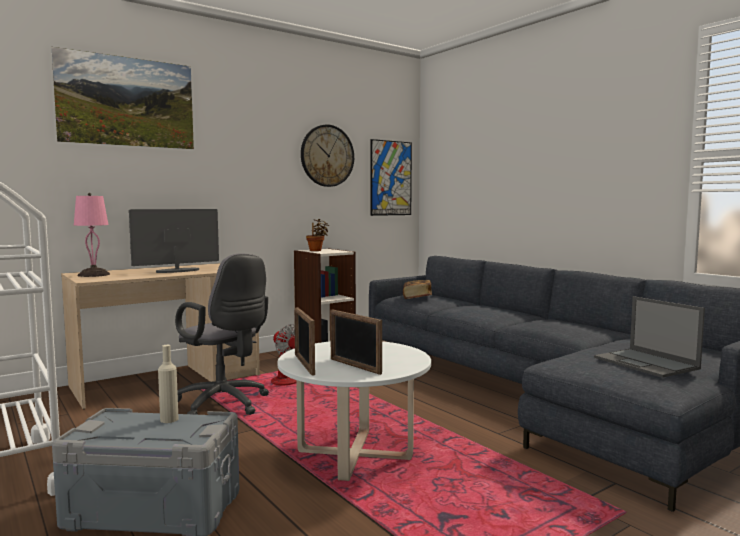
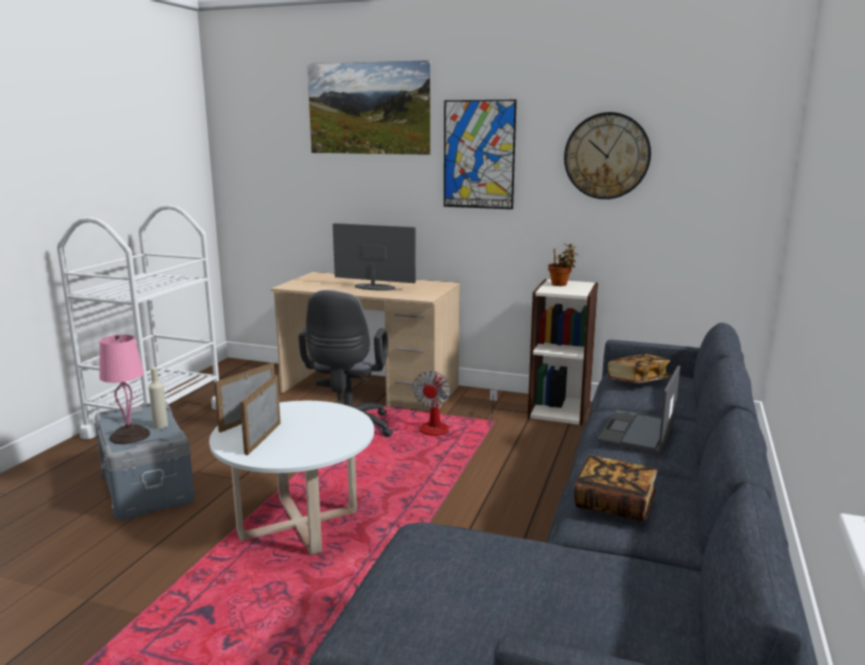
camera: 55 degrees right, 10 degrees up
(94, 274) = (316, 279): pink table lamp -> pink table lamp (130, 436)
(391, 178) = (724, 187): picture -> picture (479, 155)
(568, 328) = (614, 504): none -> book
(647, 363) = (472, 596): laptop -> laptop (637, 432)

